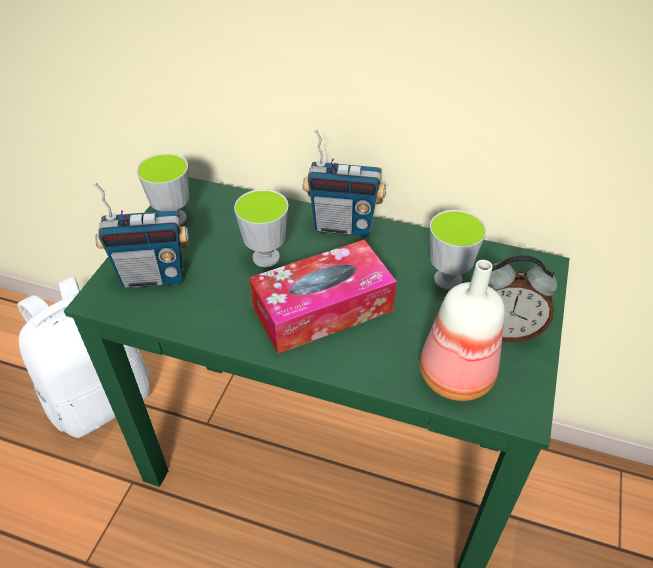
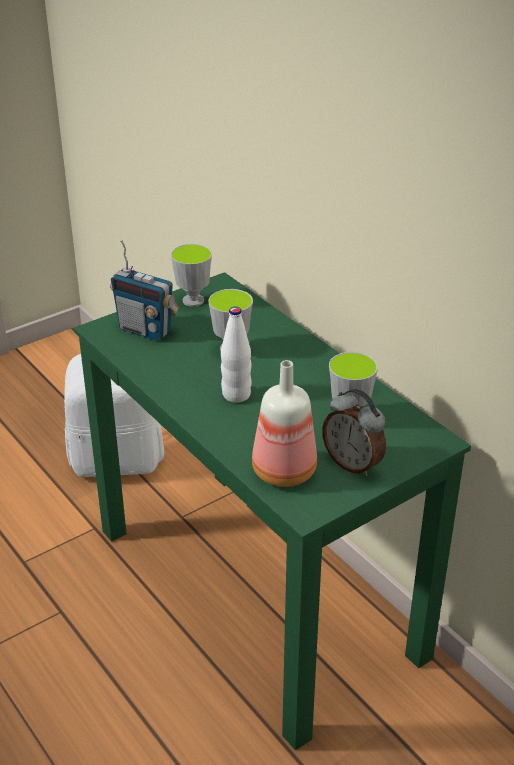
camera: 35 degrees right, 10 degrees down
(322, 309) = (236, 395): tissue box -> white bottle
(343, 226) = (310, 352): radio -> none

